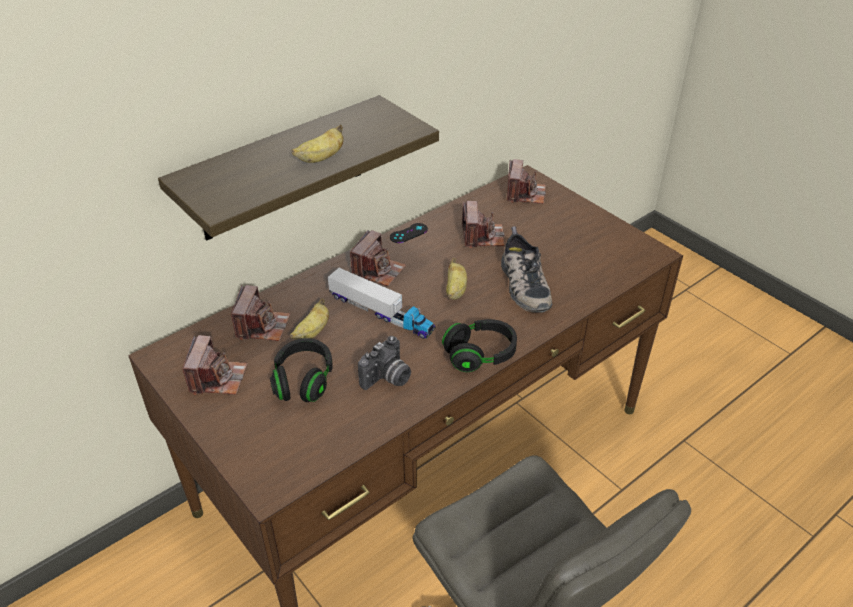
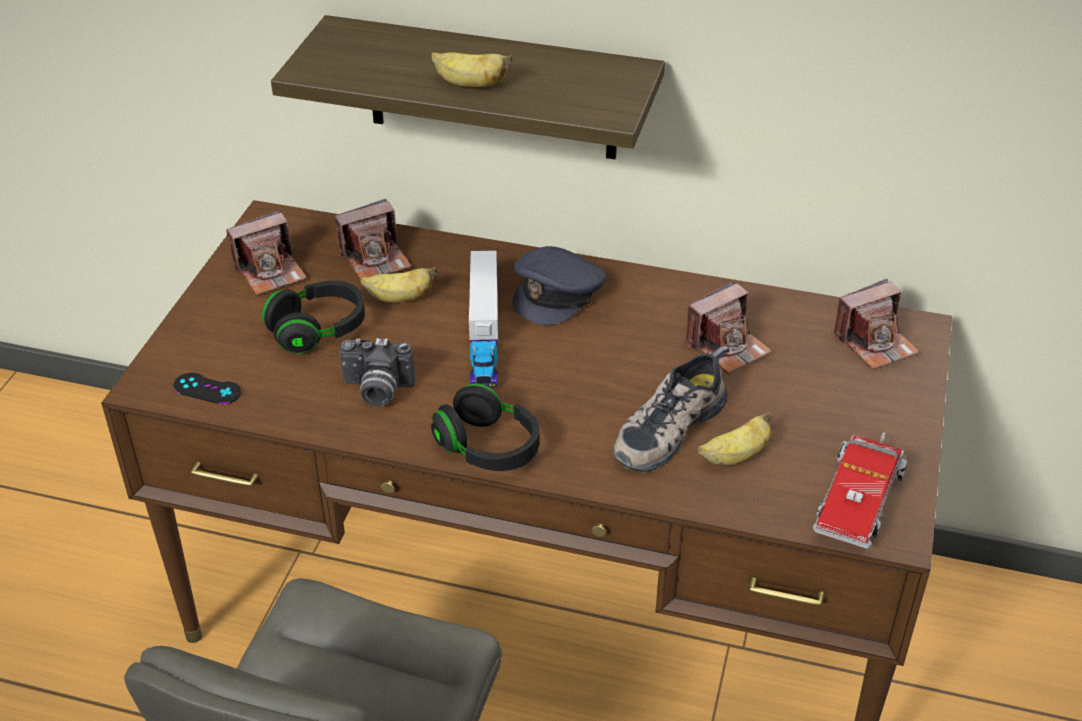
camera: 55 degrees right, 0 degrees up
(378, 271) = (558, 293): camera -> grey cap
(408, 233) = (658, 282): black game controller -> black game controller (207, 389)
(455, 291) = (588, 373): banana -> banana (735, 456)
(623, 251) = (858, 498): none -> toy truck

